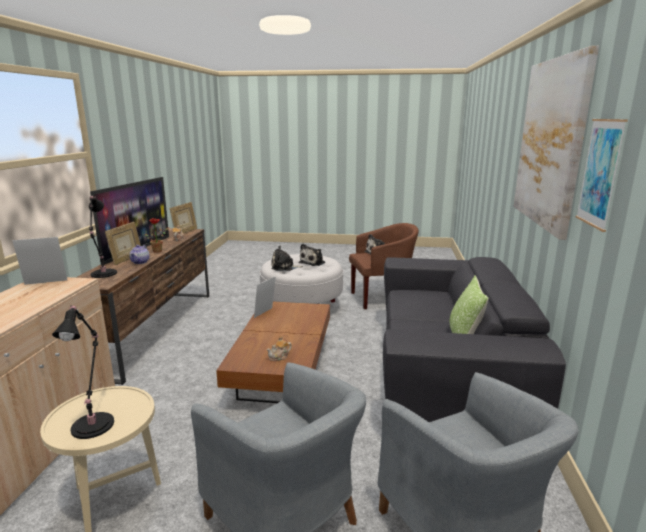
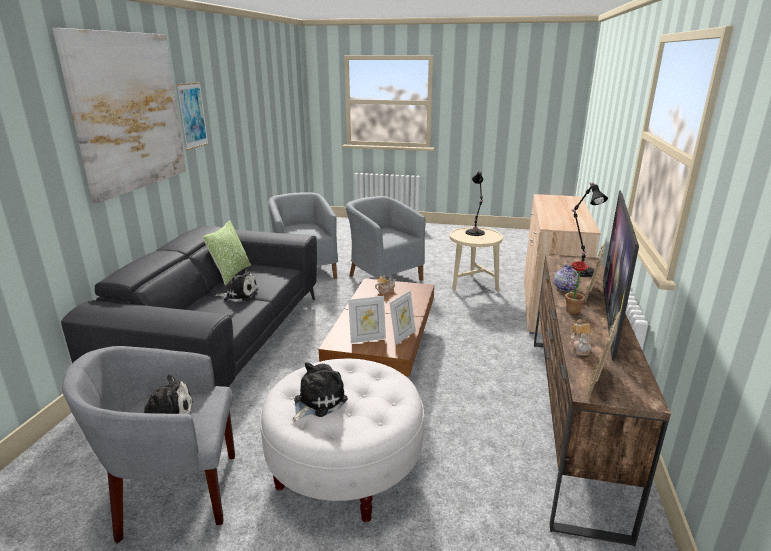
camera: 175 degrees left, 5 degrees up
(45, 283) = (575, 225): picture frame -> picture frame (367, 339)
(284, 267) = (376, 387): plush toy -> plush toy (239, 295)
(382, 298) = (173, 492): brown armchair -> grey armchair

